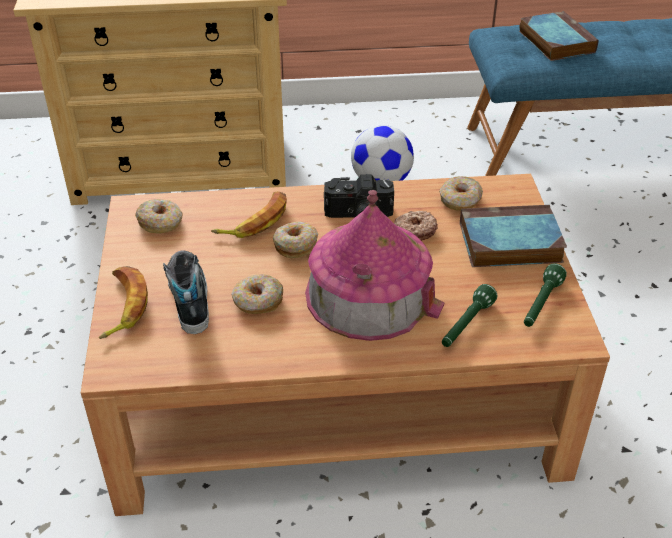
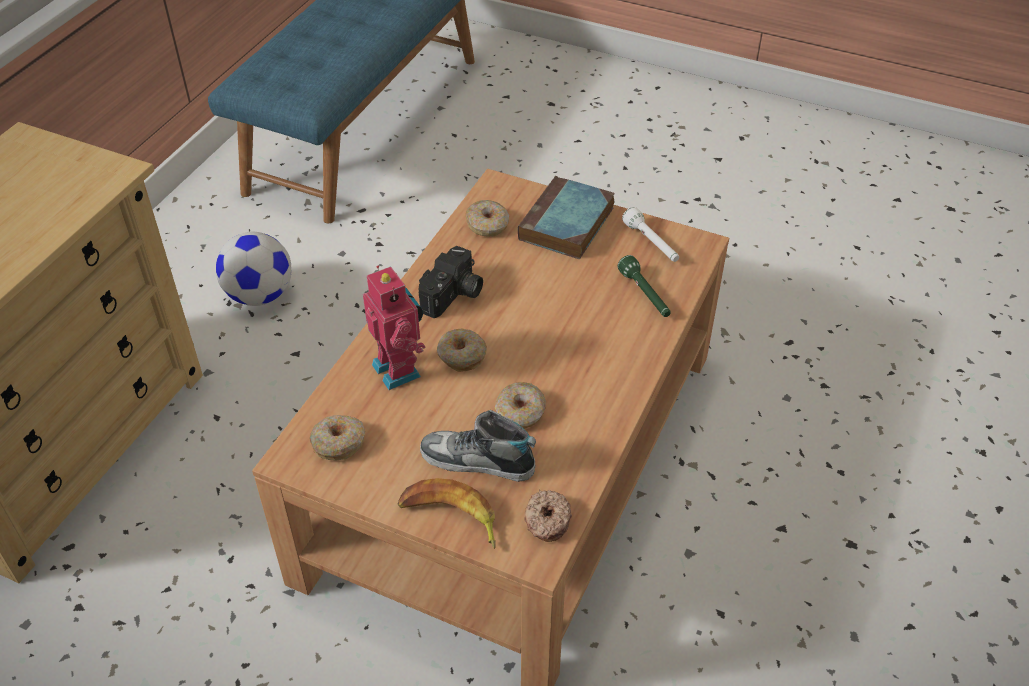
camera: 60 degrees left, 5 degrees up
(255, 220) = (399, 369): banana -> toy robot
(369, 294) = (566, 335): toy house -> none
(414, 231) = (505, 271): donut -> donut (546, 520)
(541, 304) = (651, 243): green flashlight -> white flashlight
(555, 41) = (300, 58): book -> none

